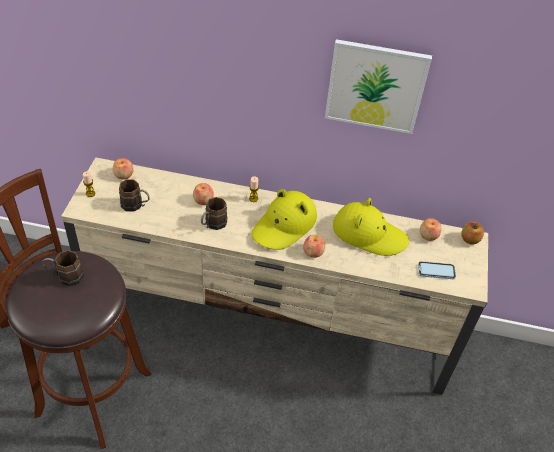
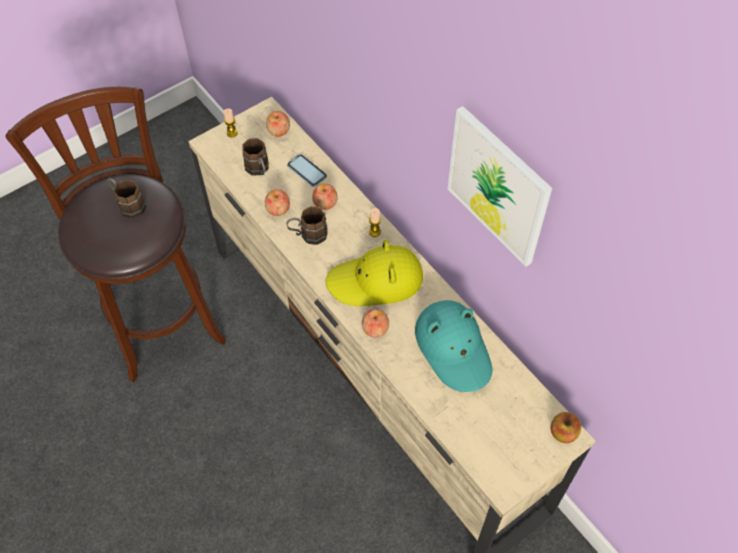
camera: 45 degrees right, 10 degrees up
(369, 234) = (454, 348): yellow hat -> turquoise hat
(428, 235) = (519, 395): apple -> apple (278, 209)
(436, 271) = (483, 440): phone -> phone (307, 171)

